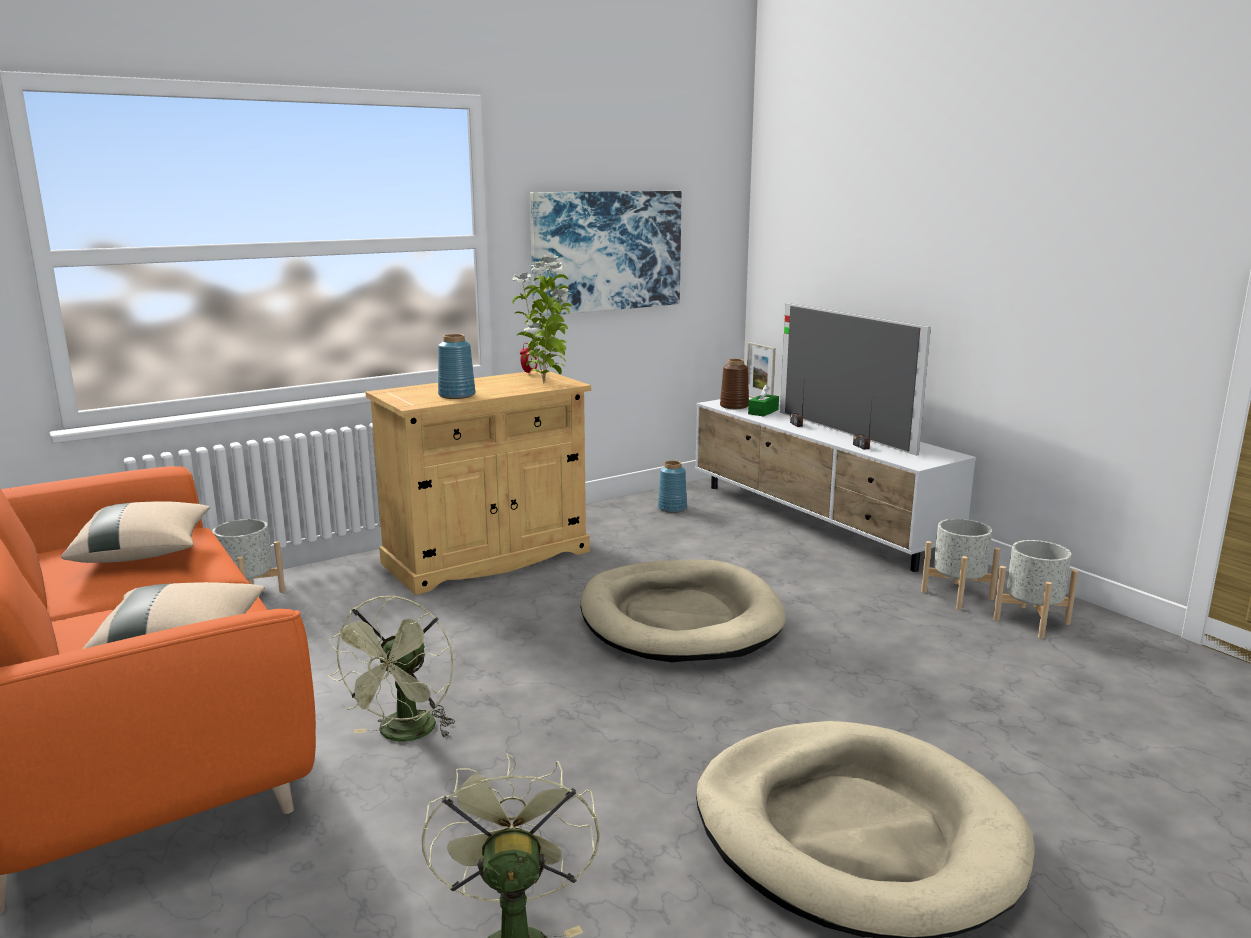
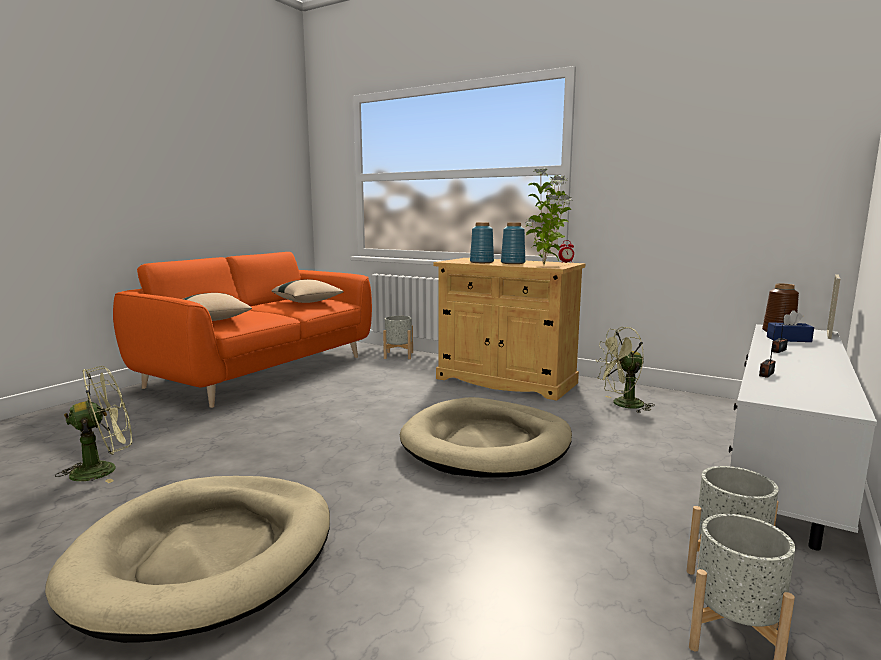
camera: 65 degrees right, 5 degrees down
(404, 735) = (283, 410): green fan -> green fan (622, 405)
(607, 251) = (677, 177): picture -> none
(672, 508) = (685, 407): blue vase -> blue vase (513, 263)
(763, 412) = (788, 339): green tissue box -> blue tissue box
(843, 432) = (802, 365): television -> none

